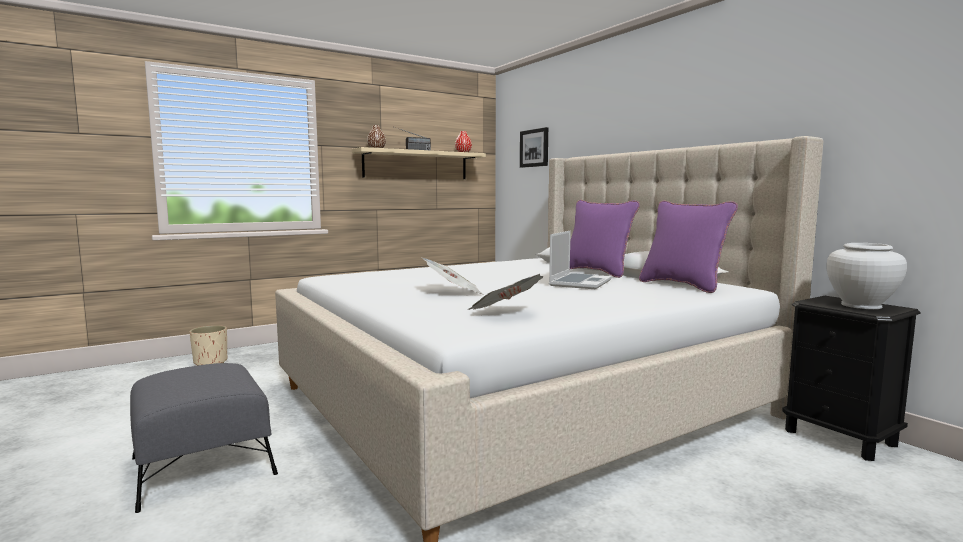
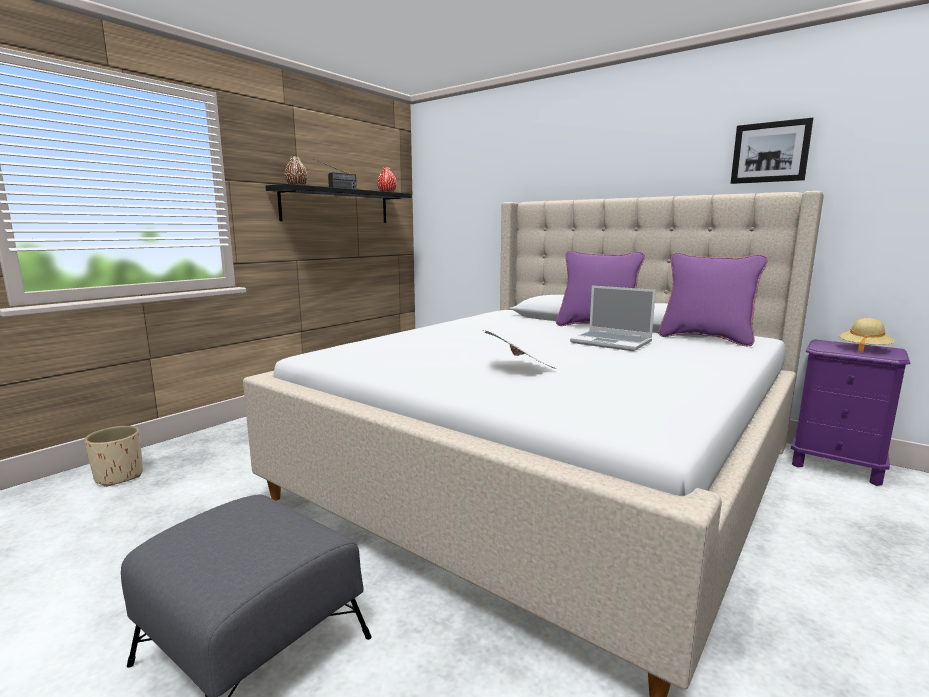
camera: 20 degrees left, 5 degrees up
(416, 165) = (336, 206): beige shelf -> black shelf
(505, 313) = (637, 396): newspaper -> none
(534, 148) = (468, 189): picture -> picture (770, 152)
(580, 283) = (612, 342): laptop -> laptop turned 120 degrees clockwise
(840, 437) = (836, 465): black nightstand -> purple nightstand
(861, 306) = (864, 349): white vase -> beige hat

